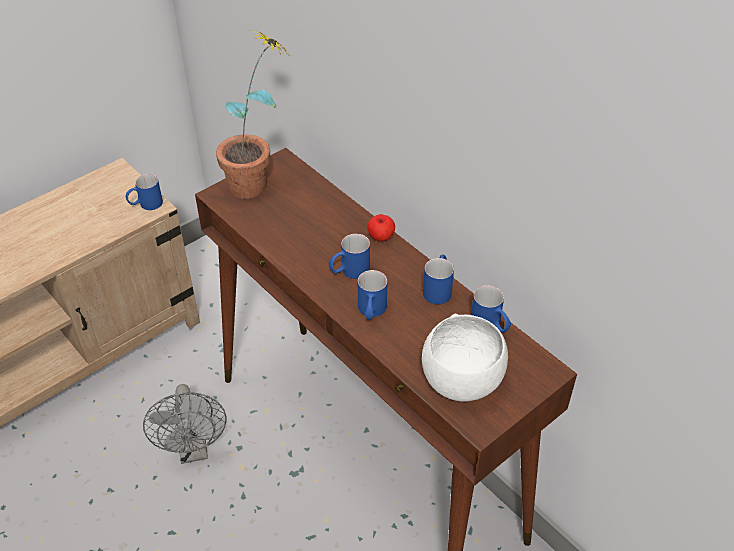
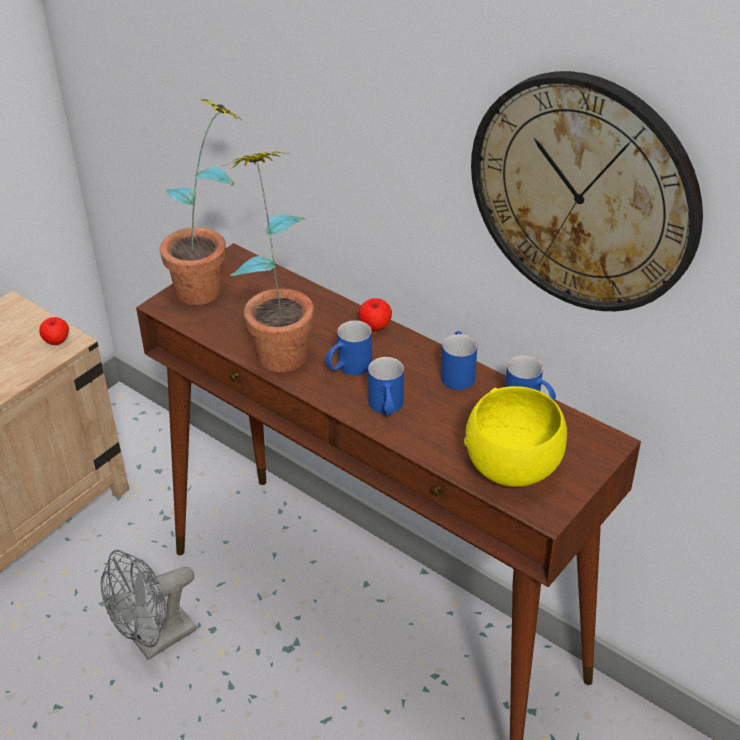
camera: 10 degrees left, 5 degrees down
(145, 205) = (56, 341): blue mug -> apple
(194, 450) = (155, 641): grey fan -> grey fan turned 75 degrees clockwise
(299, 243) = (279, 345): none -> potted plant
(462, 382) = (513, 468): white bowl -> yellow bowl
(549, 162) = (583, 193): none -> wall clock

